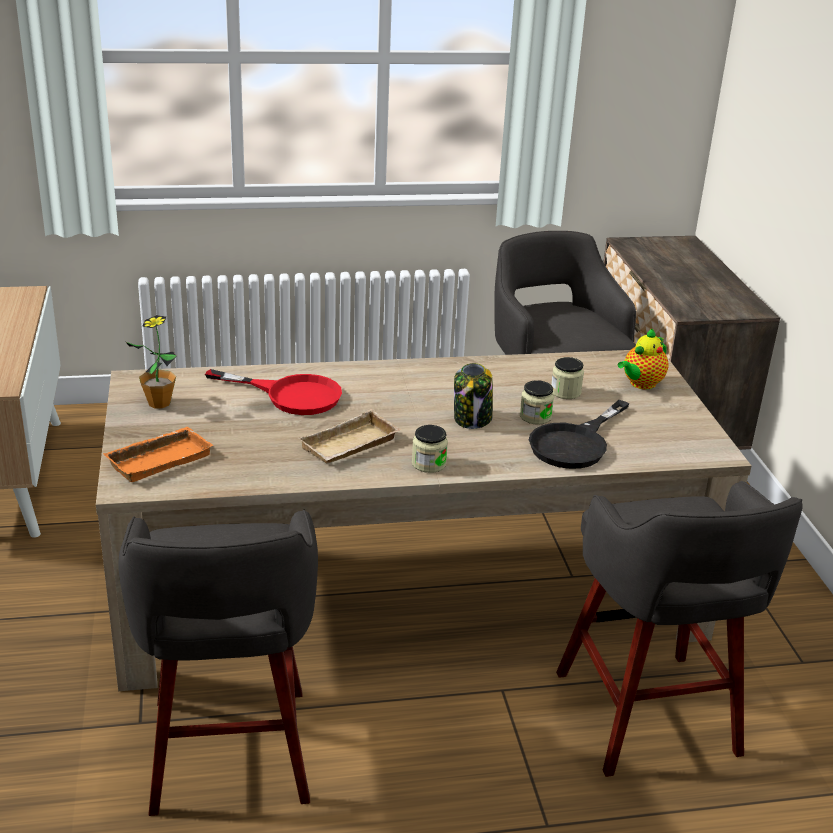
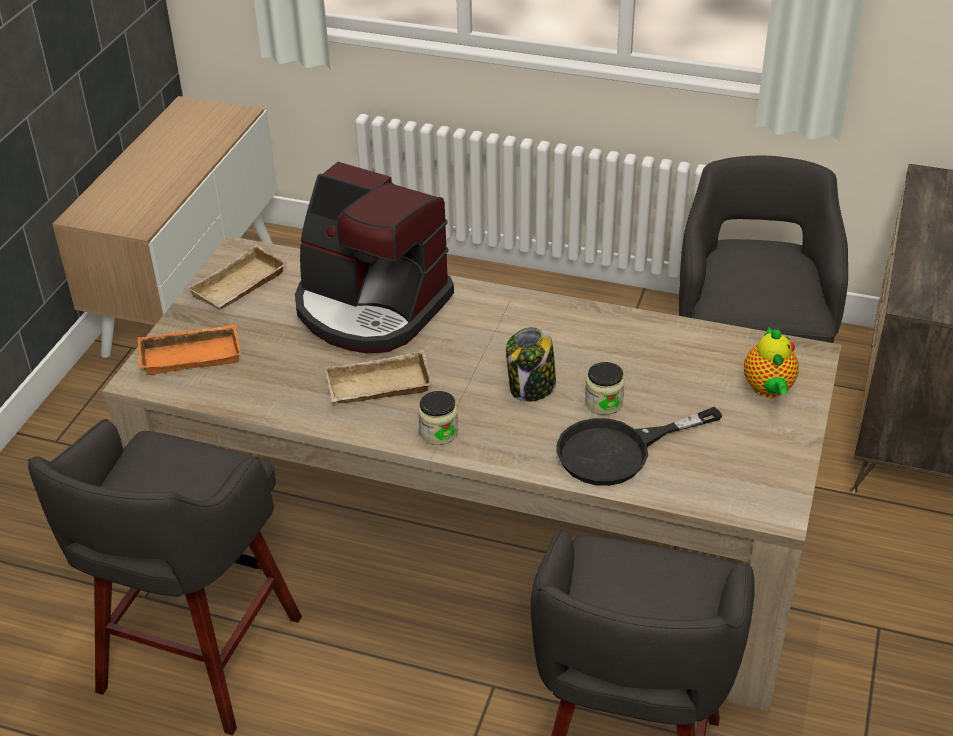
camera: 30 degrees right, 10 degrees up
(159, 403) = (240, 286): potted plant -> beige tray
(291, 395) = (370, 308): red frying pan -> coffee machine
(565, 392) = (667, 378): jar -> none
(640, 384) = (768, 390): teapot -> teapot turned 75 degrees counterclockwise

